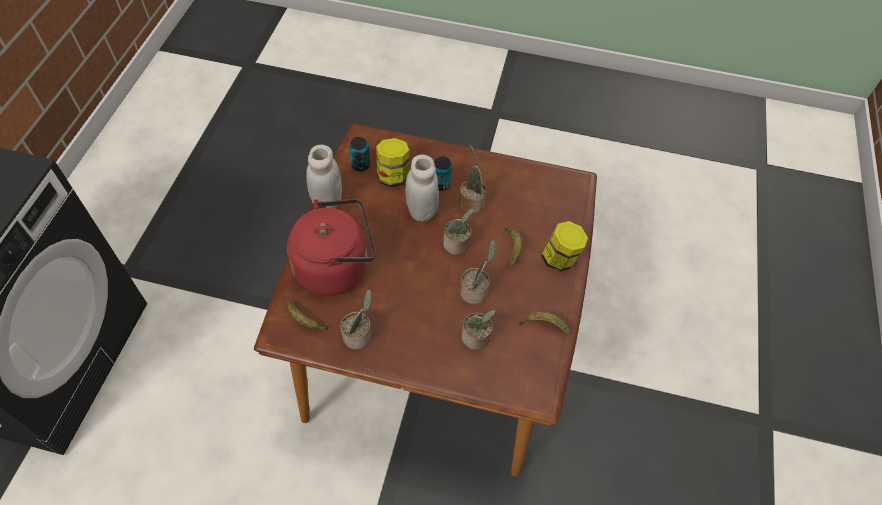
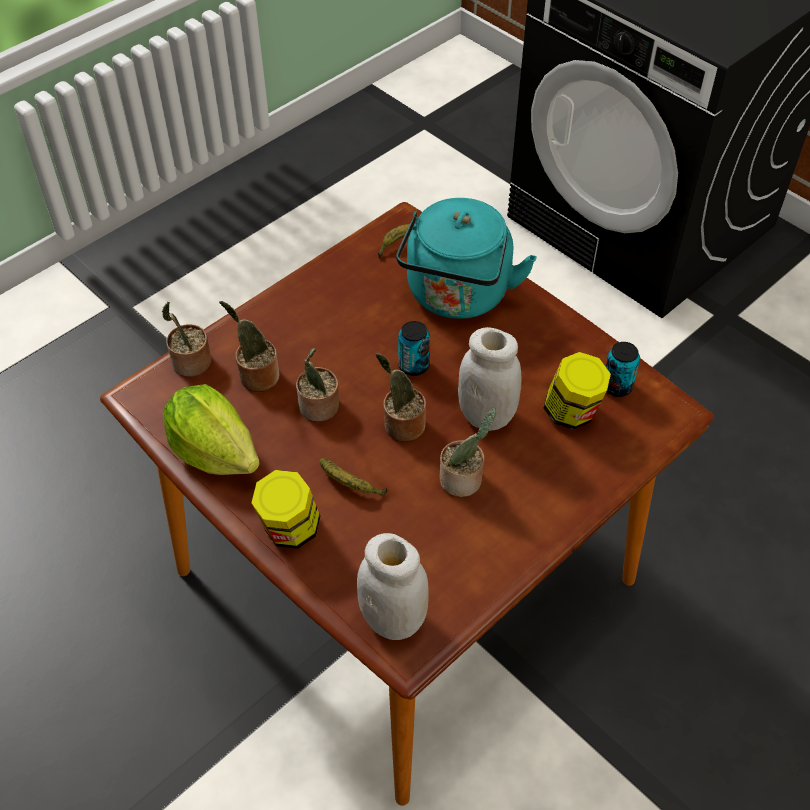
camera: 125 degrees right, 5 degrees down
(327, 201) = (569, 327): white jar -> white jar (393, 619)
(336, 267) = (457, 296): red kettle -> turquoise kettle
(359, 335) = (349, 279): potted plant -> potted plant (190, 364)
(441, 184) = (521, 461): can -> can (413, 366)
(544, 325) = (214, 451): banana -> lettuce

